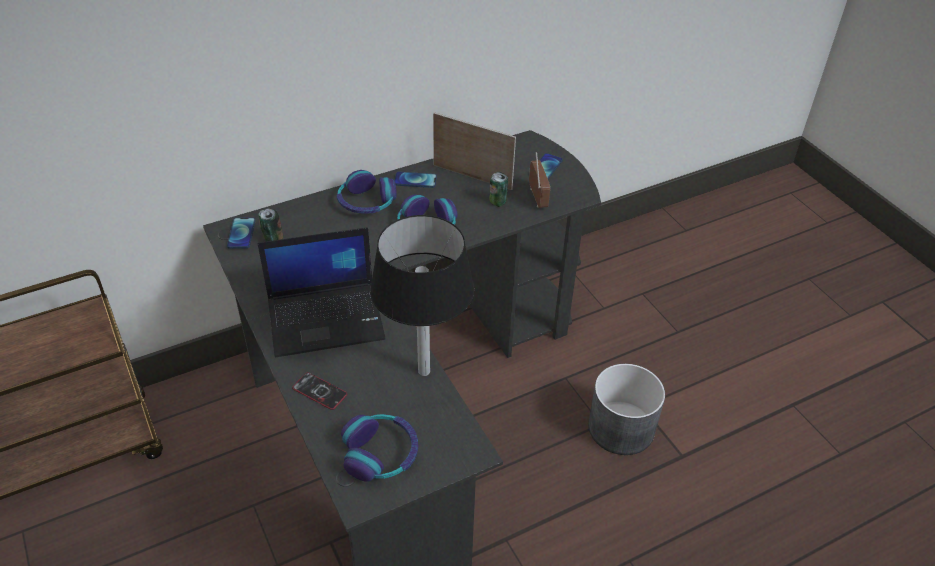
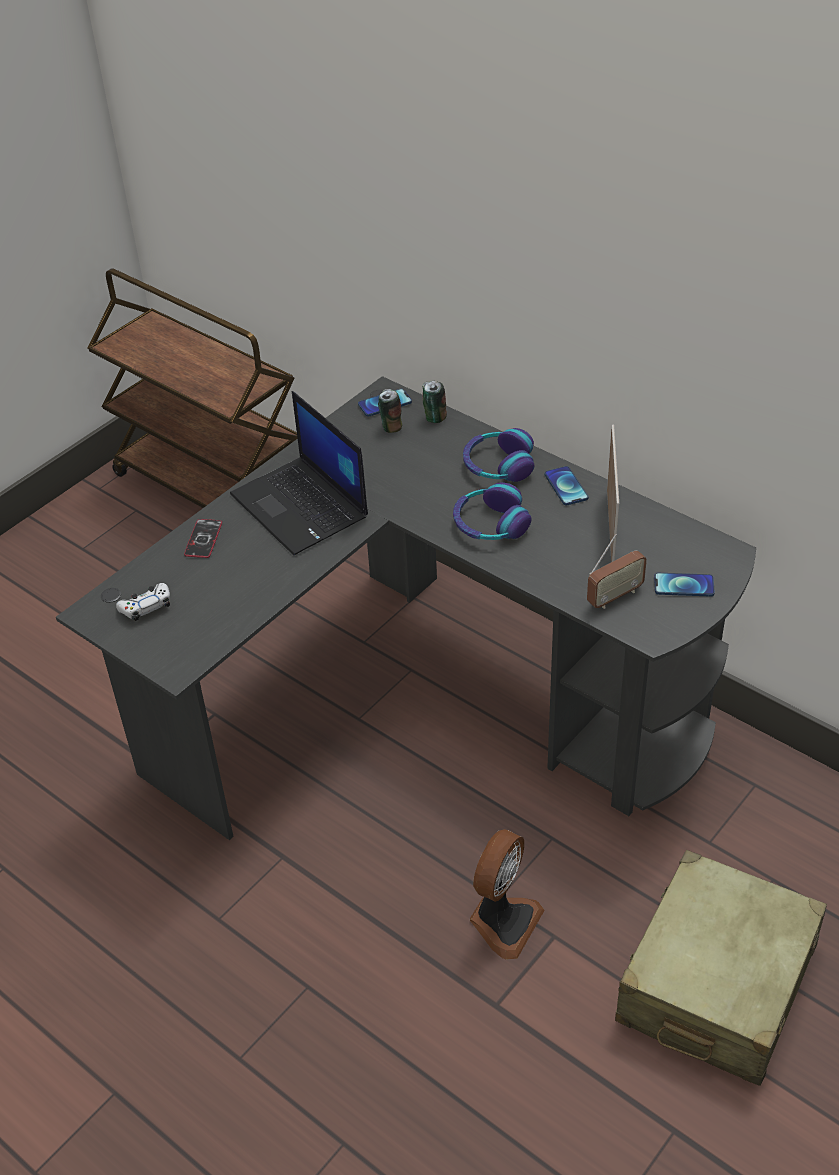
camera: 70 degrees right, 0 degrees up
(381, 453) = (146, 606): headphones -> white game controller
(424, 371) = (266, 599): black table lamp -> none
(497, 202) = (578, 565): can -> can (434, 417)
(620, 428) = (503, 921): grey planter -> fan
(703, 346) = (716, 984): none -> beige suitcase

